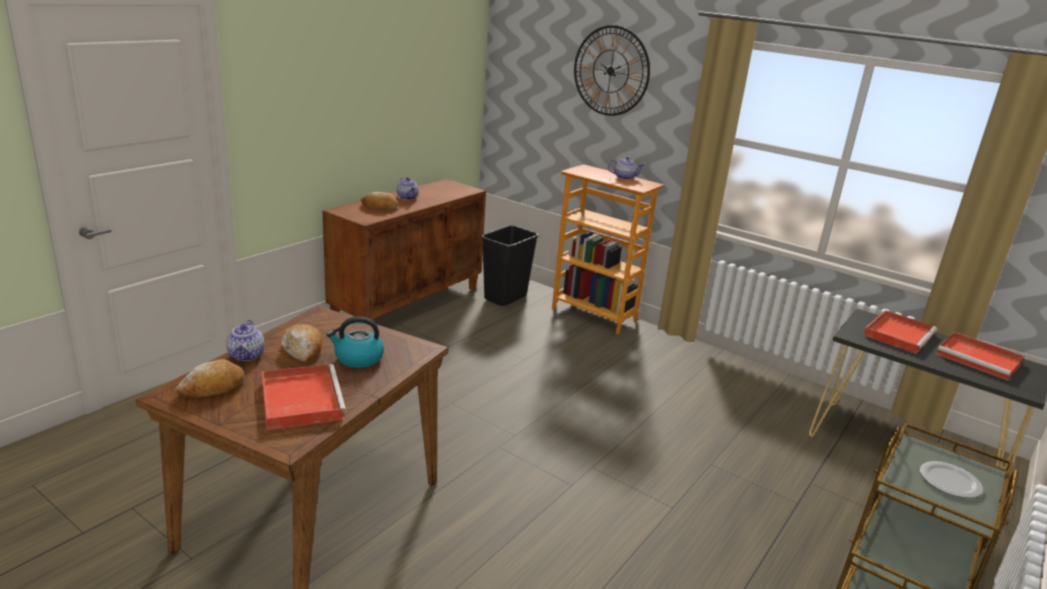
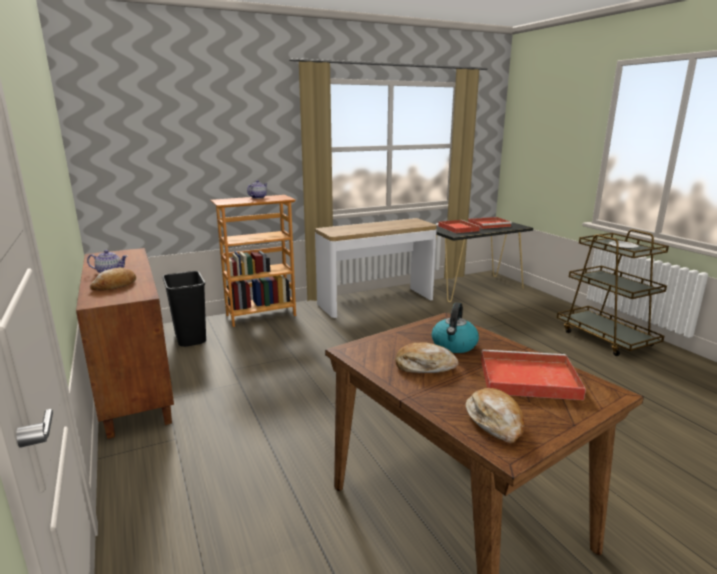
camera: 60 degrees left, 5 degrees down
(247, 355) = (426, 396): teapot -> none
(611, 71) = (214, 116): wall clock -> none
(724, 376) = (376, 302): none -> console table

